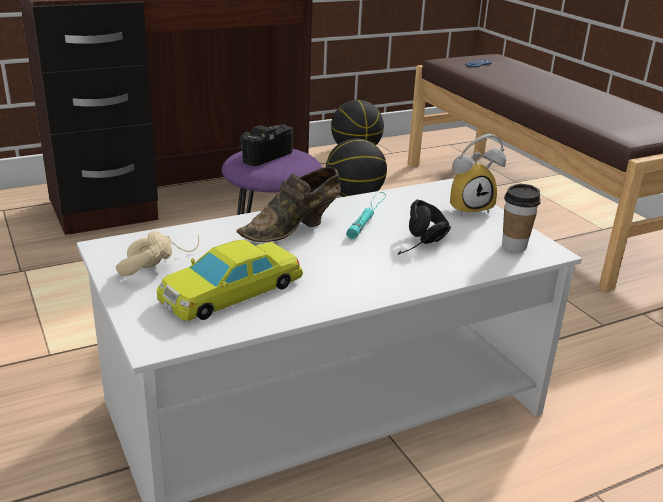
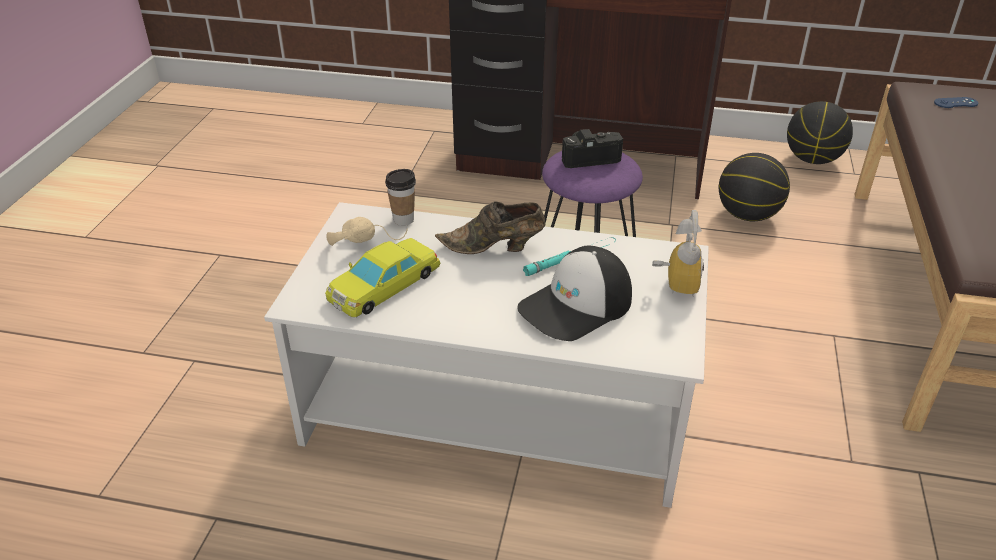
camera: 40 degrees right, 10 degrees up
(230, 291) = (383, 285): yellow toy car -> yellow toy car turned 45 degrees counterclockwise
(424, 245) = (576, 306): black headphones -> cap
(469, 207) = (674, 284): alarm clock -> alarm clock turned 105 degrees counterclockwise
(514, 246) = (654, 340): cup -> cup (403, 220)

